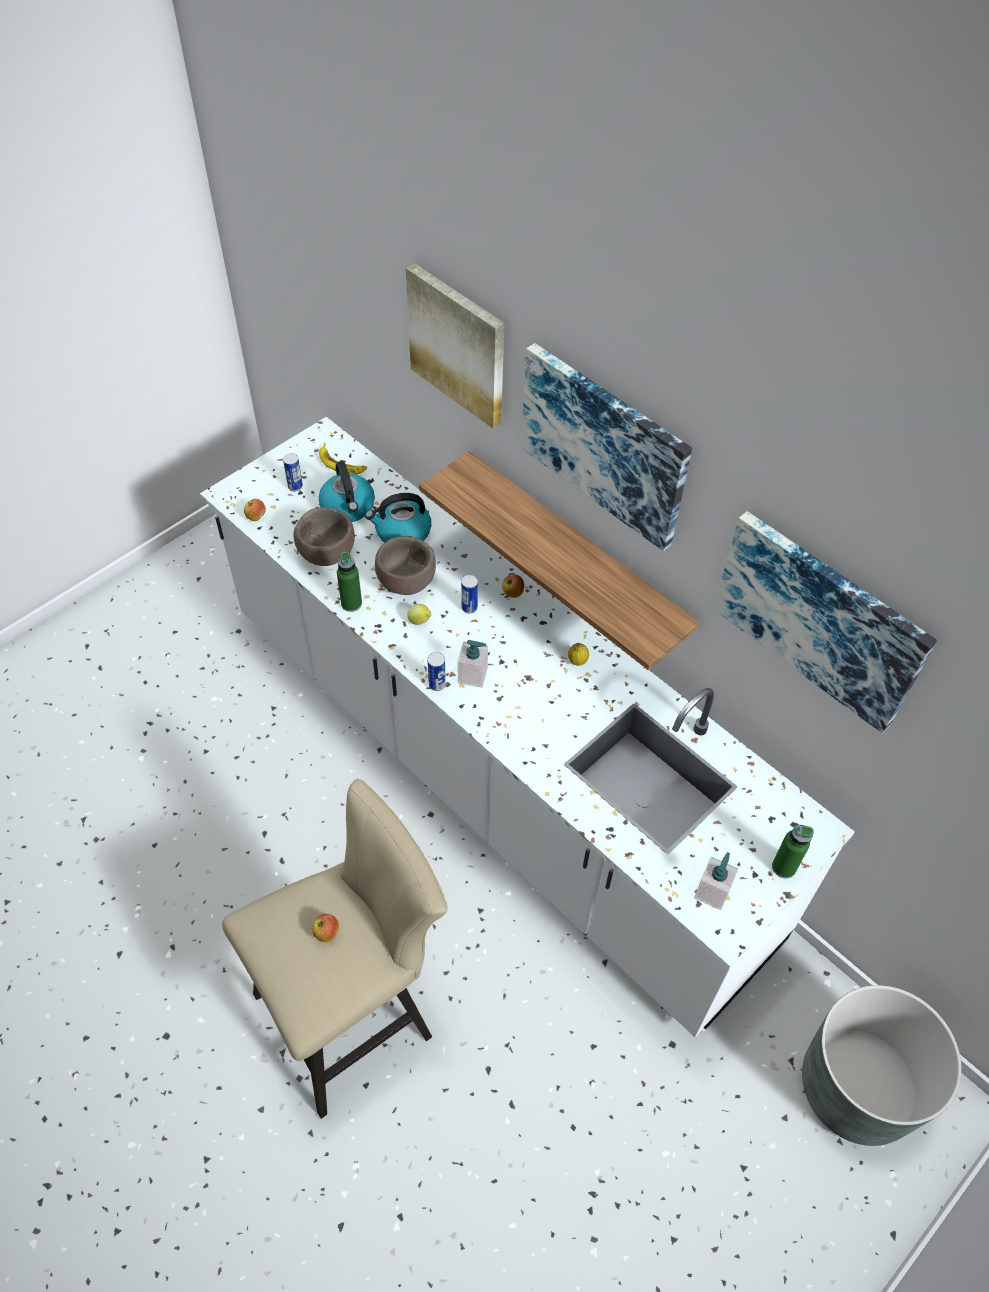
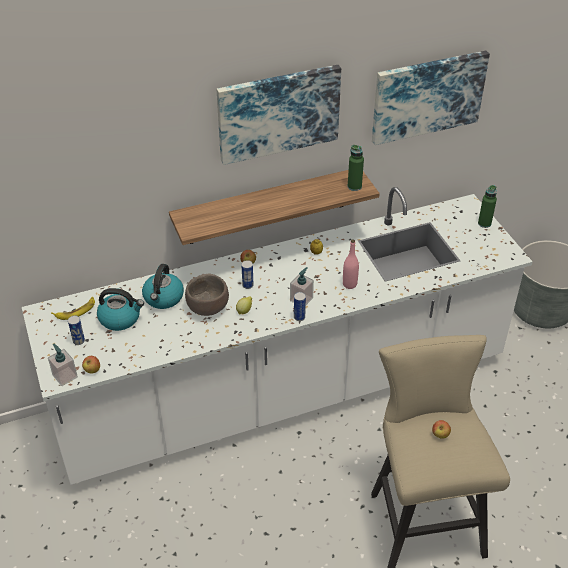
camera: 65 degrees left, 10 degrees down
(327, 553) = (155, 340): brown bowl -> none
(351, 603) = (208, 339): green bottle -> green bottle (354, 186)
(458, 344) = (149, 141): picture -> none
(532, 722) = (349, 284): none -> pink bottle
(712, 892) = (489, 252): soap dispenser -> soap dispenser (65, 376)

